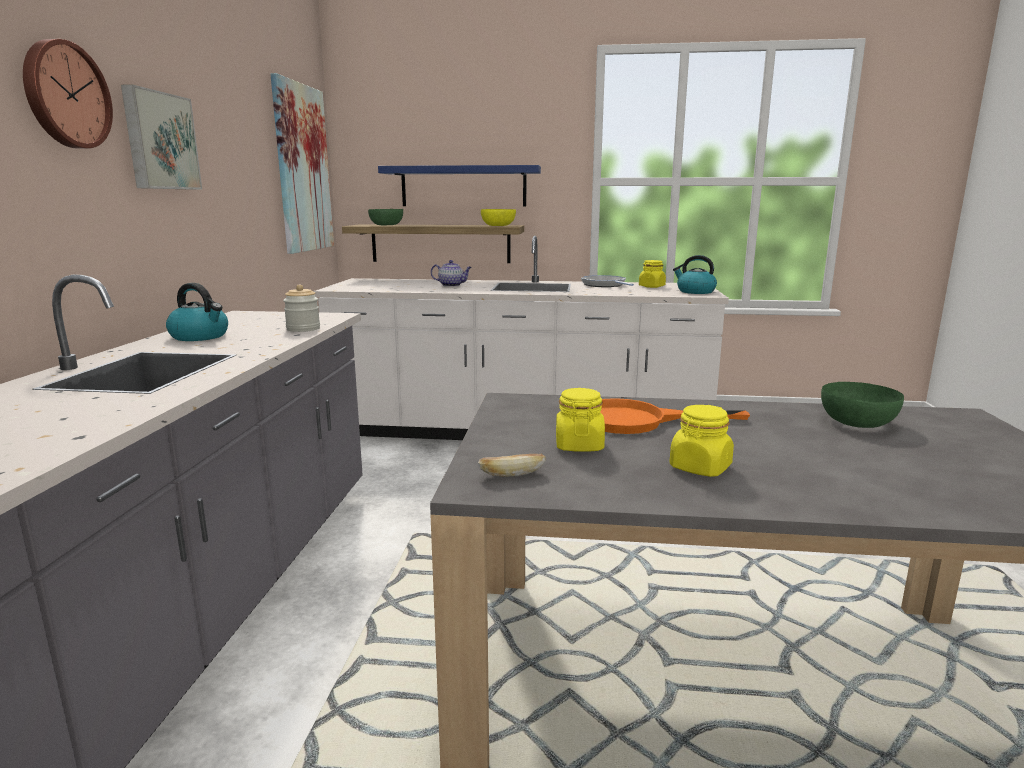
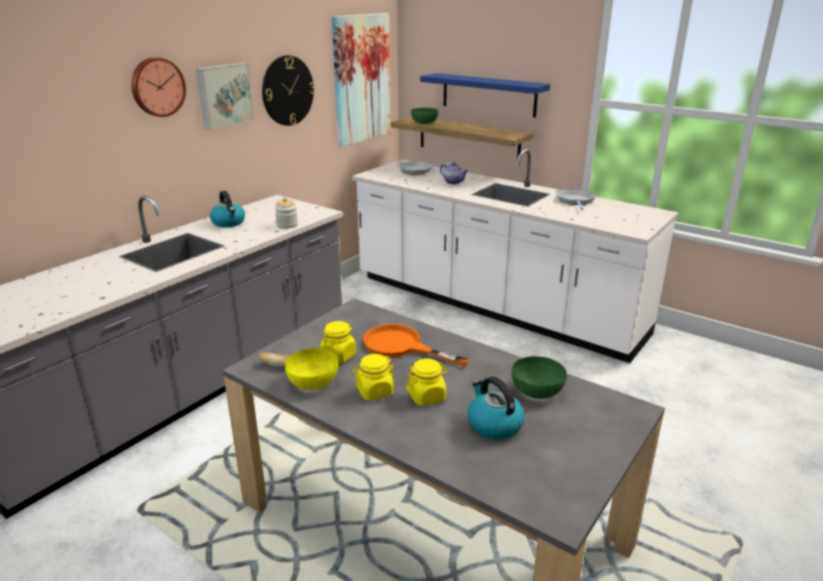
camera: 30 degrees right, 10 degrees up
(232, 159) = (287, 91): none -> wall clock
(391, 282) = (417, 170): none -> frying pan
(498, 225) = (504, 134): yellow bowl -> yellow bowl (313, 382)
(651, 286) = (612, 210): yellow jar -> yellow jar (427, 396)
(695, 291) = (635, 225): kettle -> kettle (494, 424)

